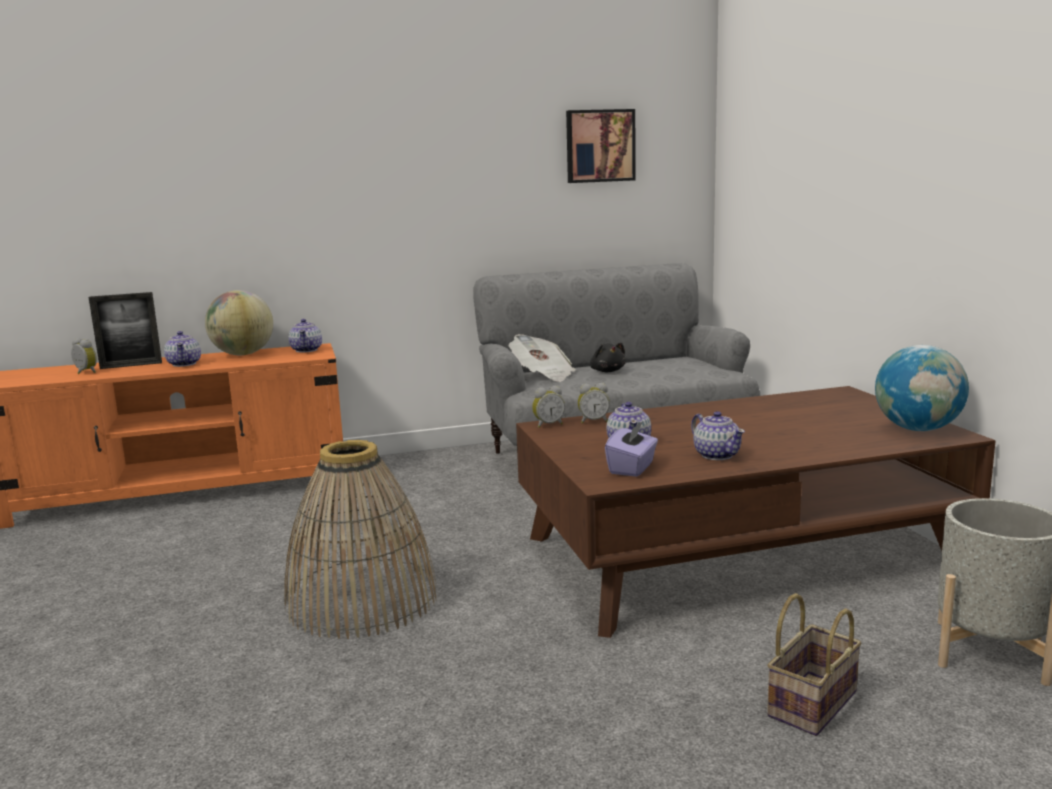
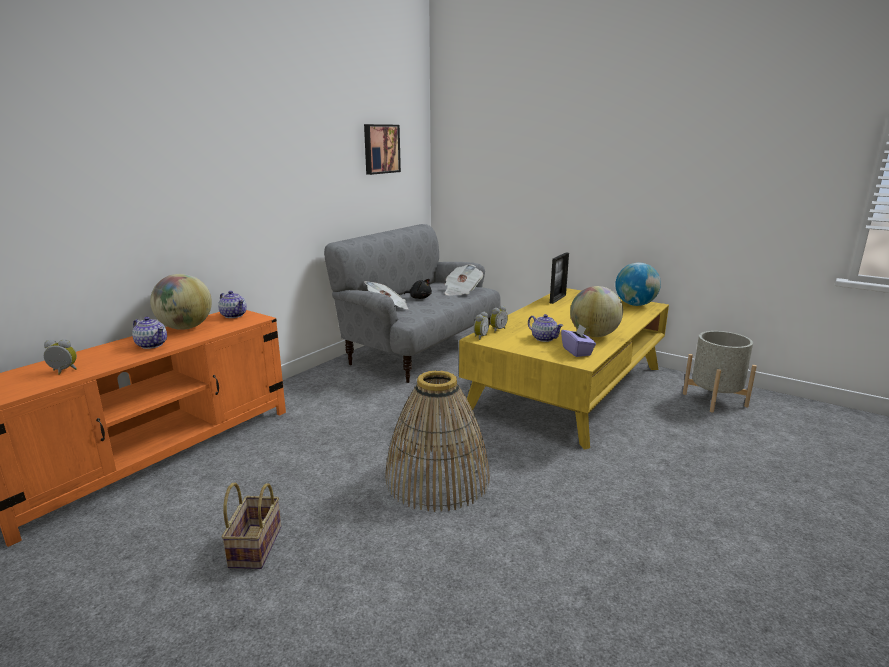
camera: 40 degrees left, 5 degrees up
(131, 365) = (96, 356): picture frame -> picture frame (557, 299)
(685, 371) = (461, 291): none -> newspaper
(717, 455) = (594, 335): teapot -> globe
(739, 553) = (568, 387): brown coffee table -> yellow coffee table
(811, 702) = (701, 444): basket -> basket (255, 545)

